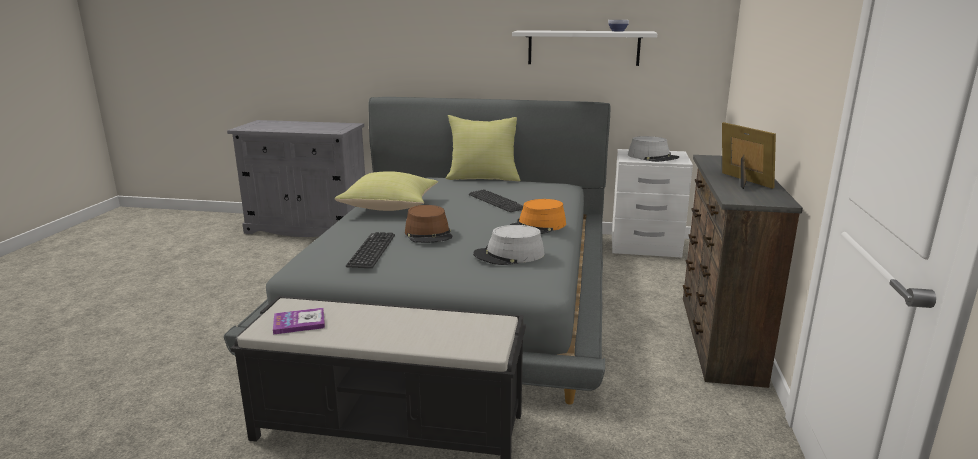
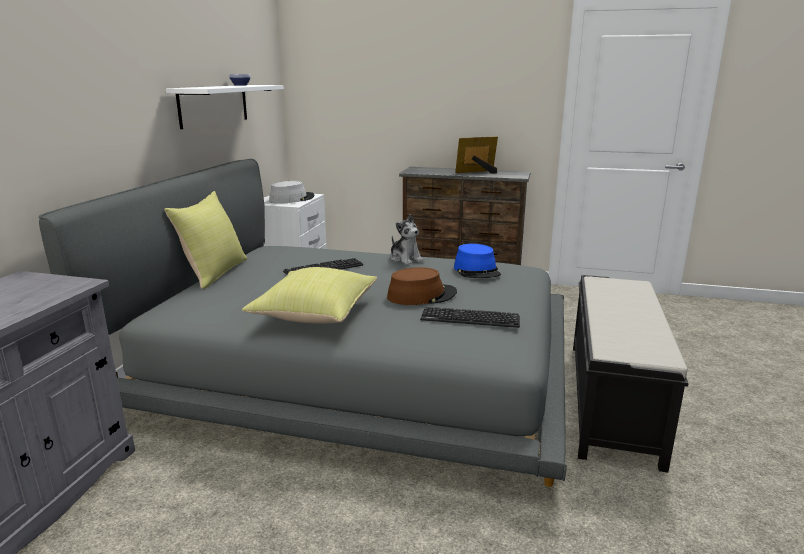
camera: 85 degrees left, 0 degrees up
(299, 322) = (642, 343): book -> none
(509, 255) = (477, 270): grey hat -> blue hat
(538, 226) = (405, 259): orange hat -> plush toy

